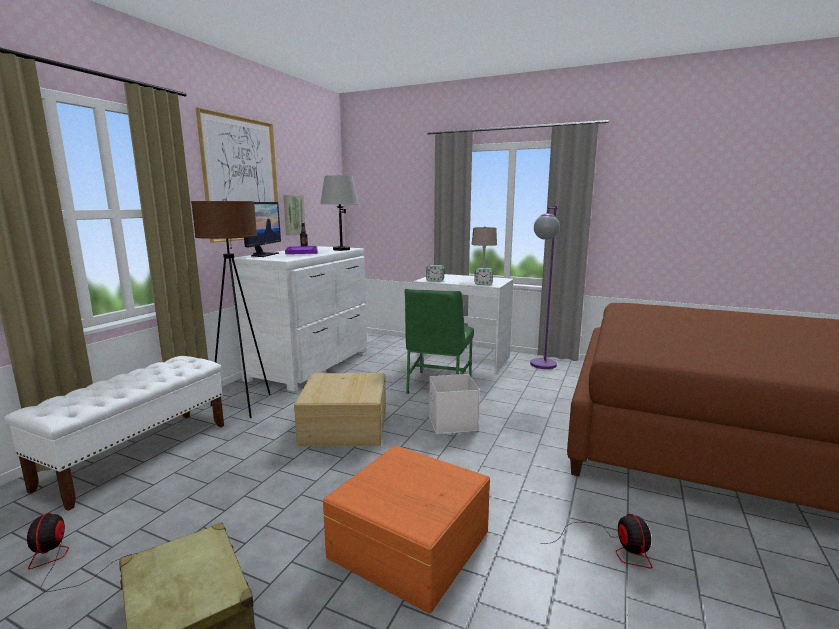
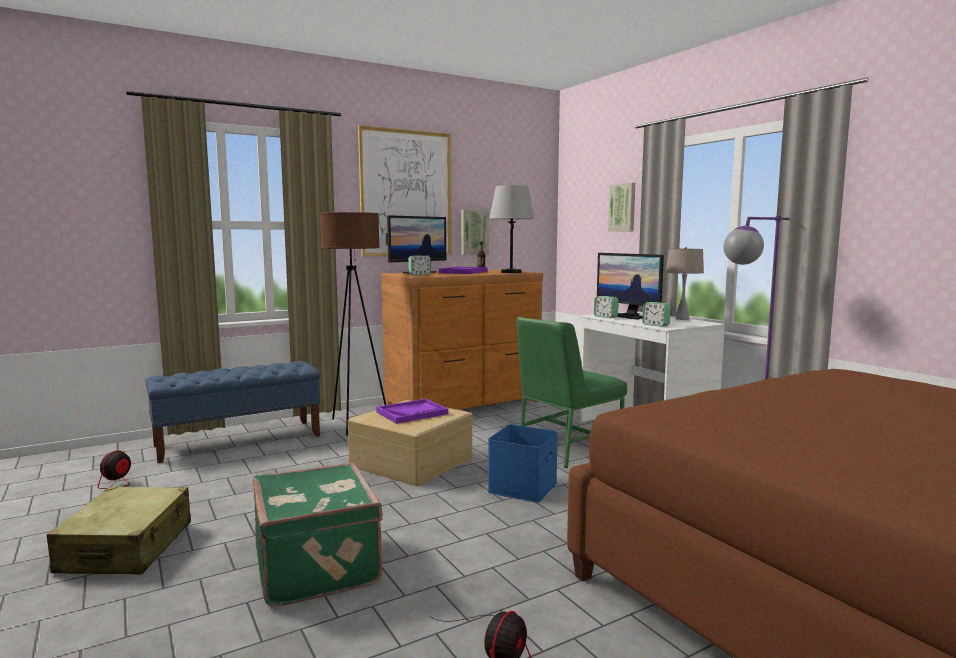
camera: 35 degrees right, 5 degrees down
(138, 454) = (239, 440): white bench -> blue bench
(277, 257) = (419, 274): none -> alarm clock
(312, 364) = (465, 403): white dresser -> brown dresser
(341, 384) = (412, 413): none -> purple tray
(409, 542) = (319, 565): orange storage box -> green suitcase
(412, 195) = (623, 207): none -> picture
(447, 278) = (628, 316): none -> monitor
(451, 422) = (522, 486): white storage box -> blue storage box

